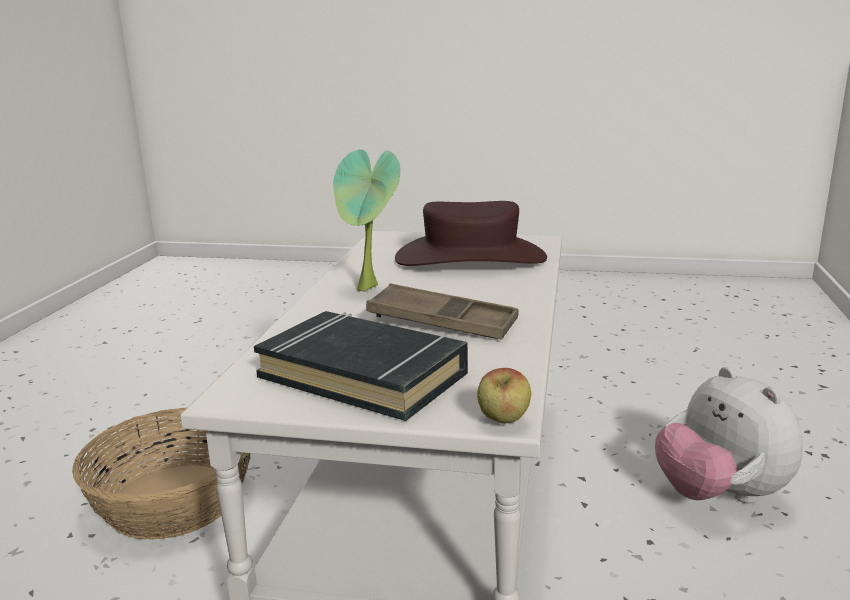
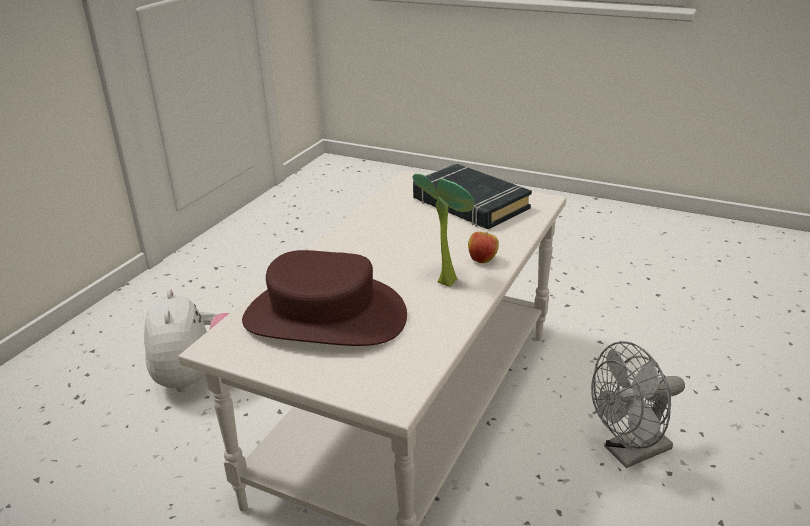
camera: 165 degrees left, 10 degrees up
(172, 500) = (630, 453): basket -> grey fan
(442, 322) = (405, 235): brown tray -> none
(503, 422) = (412, 176): apple -> apple (482, 260)

